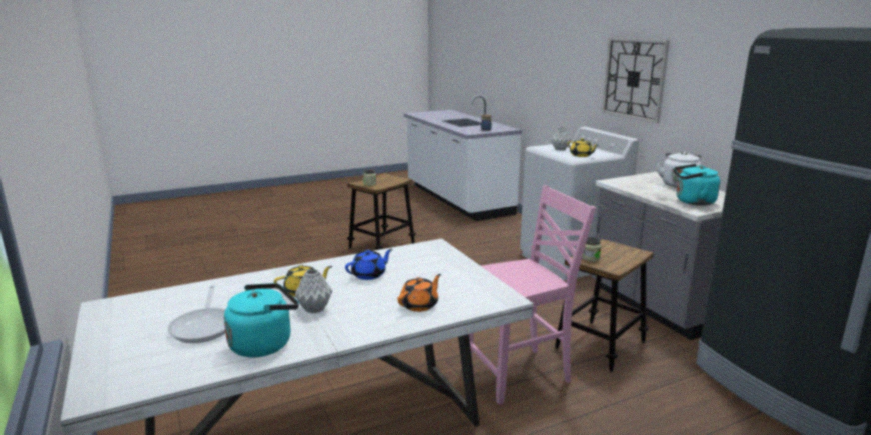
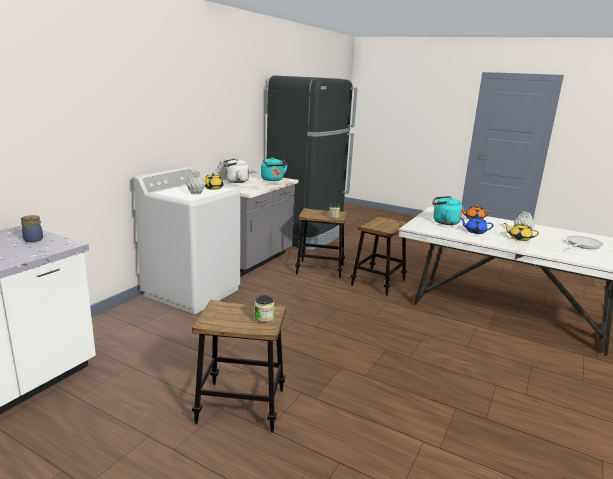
camera: 125 degrees left, 0 degrees up
(264, 343) = (556, 232): turquoise kettle -> turquoise kettle (443, 222)
(519, 374) = (378, 283): pink chair -> stool
(634, 79) = (172, 118): wall clock -> none

